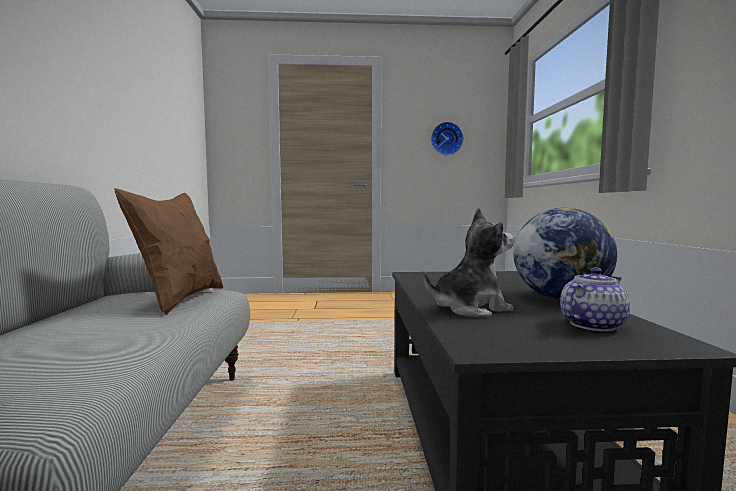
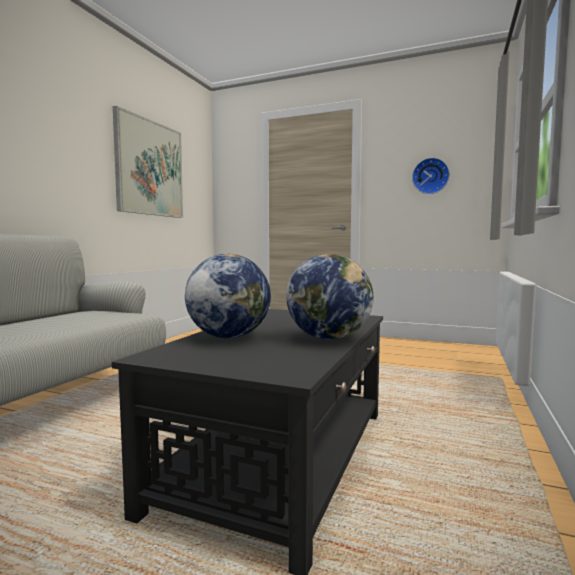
camera: 25 degrees right, 0 degrees up
(151, 101) = (150, 168): none -> picture
(179, 299) = (104, 317): brown pillow -> none
(469, 308) = (228, 337): plush toy -> globe
(591, 325) = (275, 356): teapot -> none

